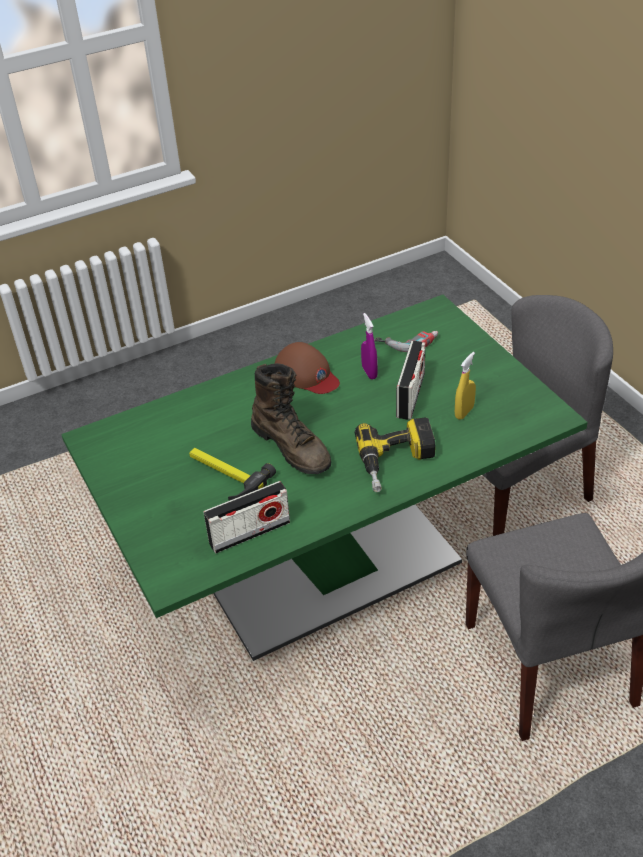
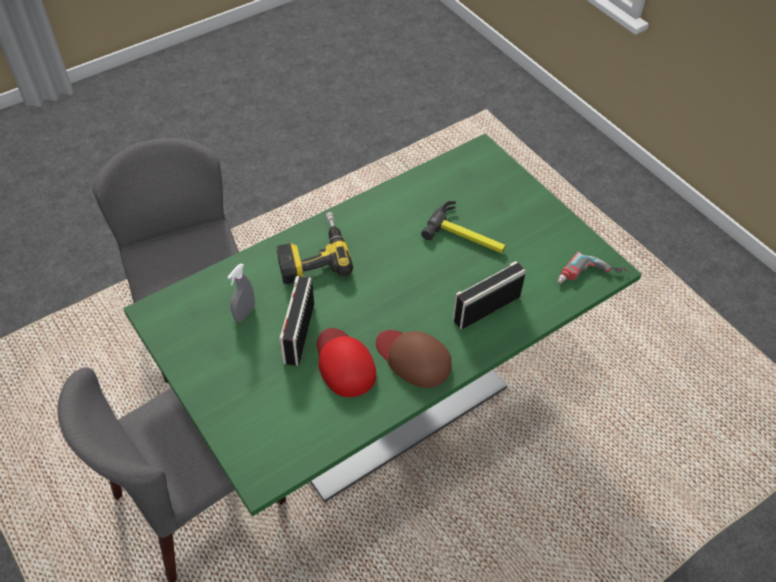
camera: 170 degrees right, 10 degrees up
(249, 533) = (431, 188): radio -> radio (486, 308)
(292, 447) = (412, 267): brown boot -> none
(369, 372) = (344, 363): purple spray bottle -> red cap
(405, 340) = (304, 417): power drill -> power drill (590, 278)
(464, 412) = (244, 313): yellow spray bottle -> grey spray bottle

